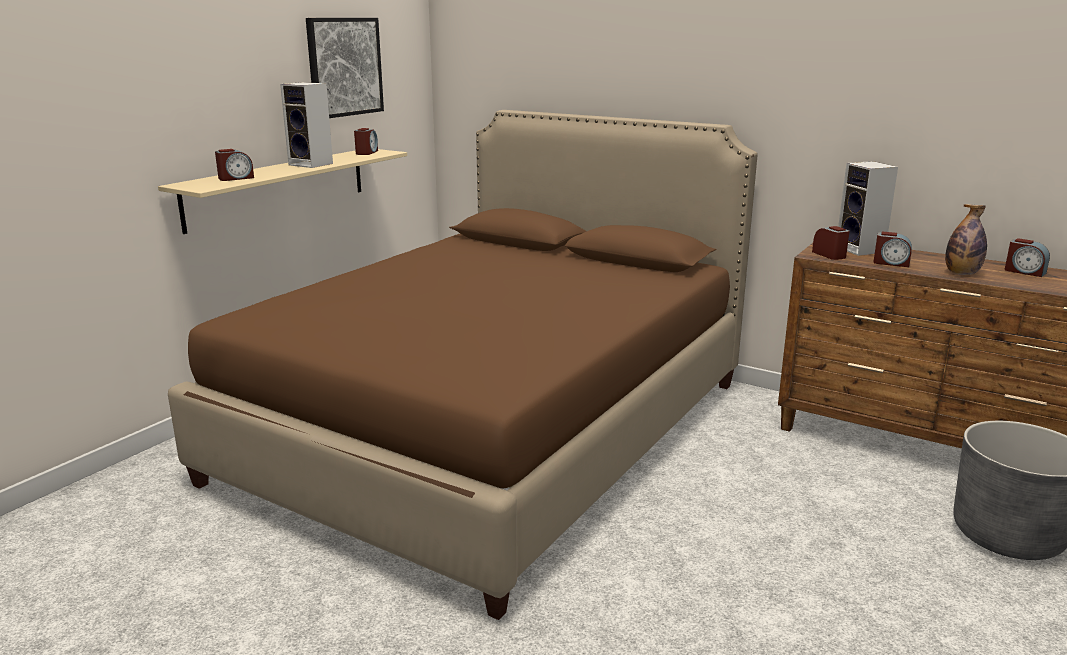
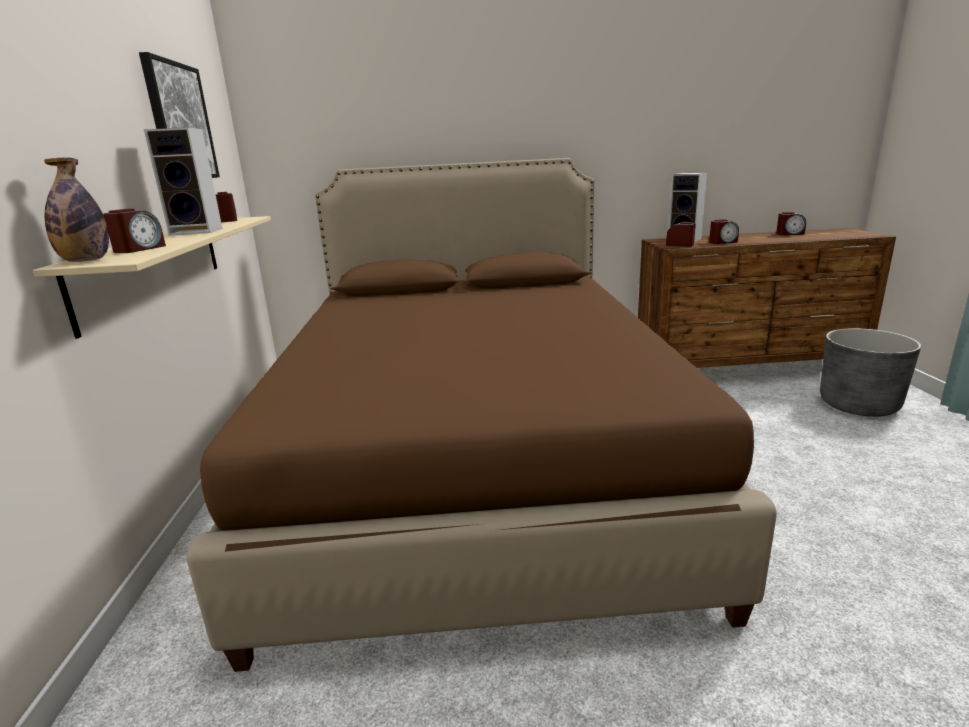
camera: 35 degrees left, 0 degrees up
(961, 273) = (770, 240): bottle -> bottle (86, 261)

